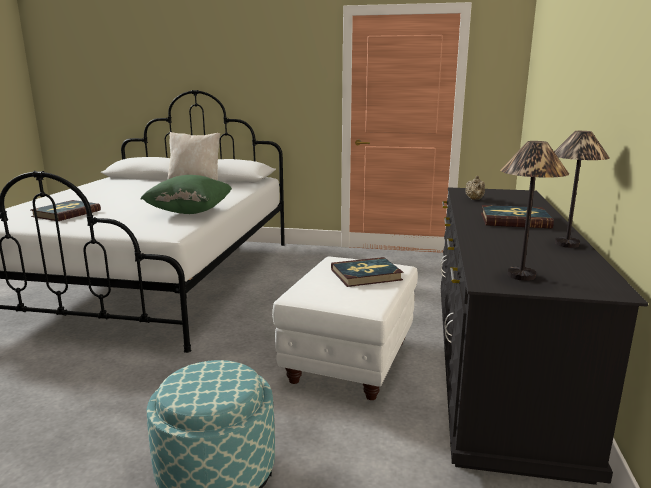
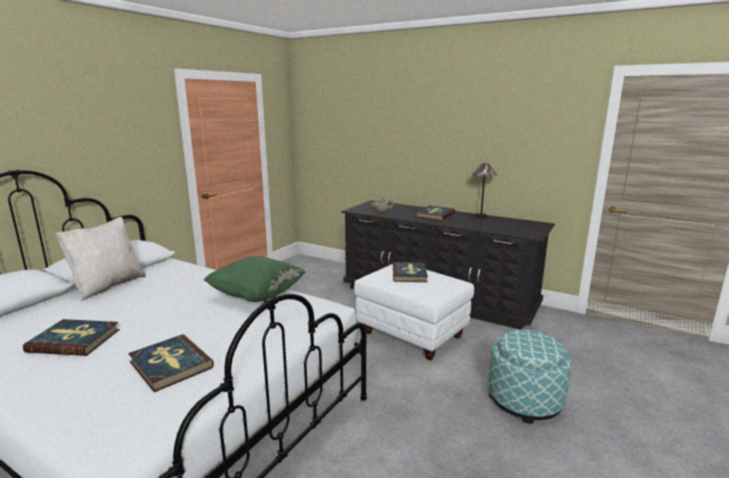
camera: 70 degrees left, 0 degrees up
(105, 194) = (74, 340): none -> book
(521, 276) = (525, 230): table lamp -> none

